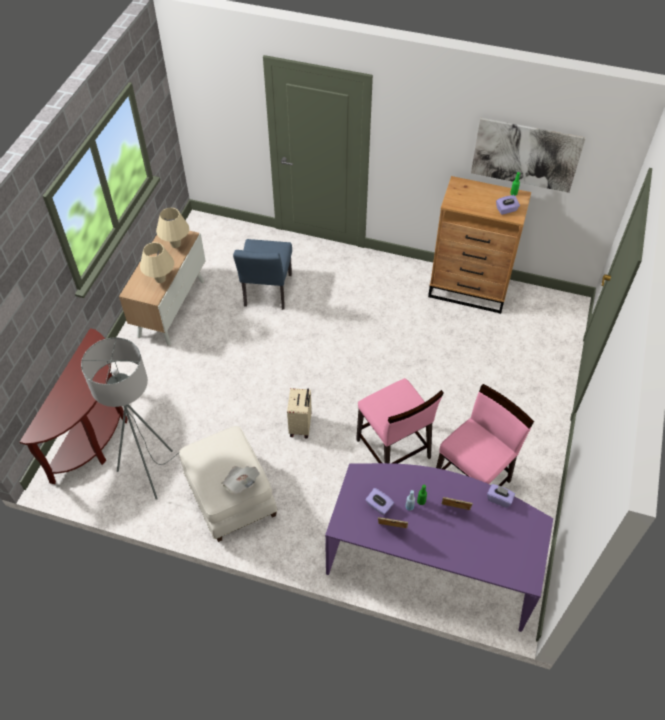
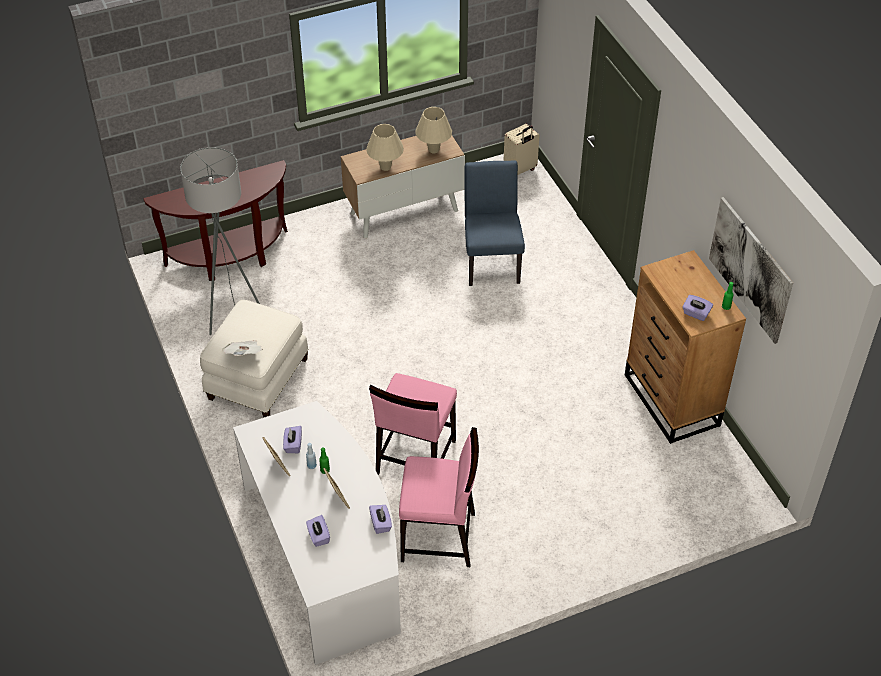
camera: 50 degrees right, 5 degrees down
(266, 294) = (491, 260): blue chair -> blue chair turned 120 degrees clockwise
(301, 426) = (373, 378): beige suitcase -> beige suitcase (520, 170)
(432, 561) = (325, 556): purple desk -> white desk
(480, 546) = (318, 536): none -> purple tissue box

